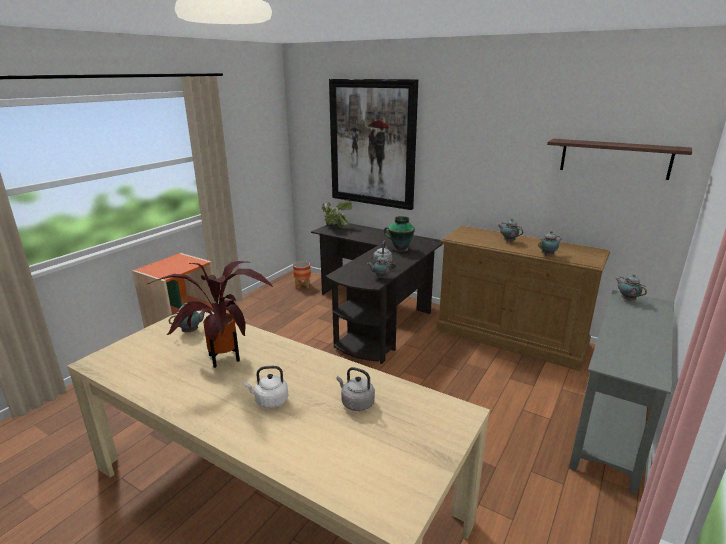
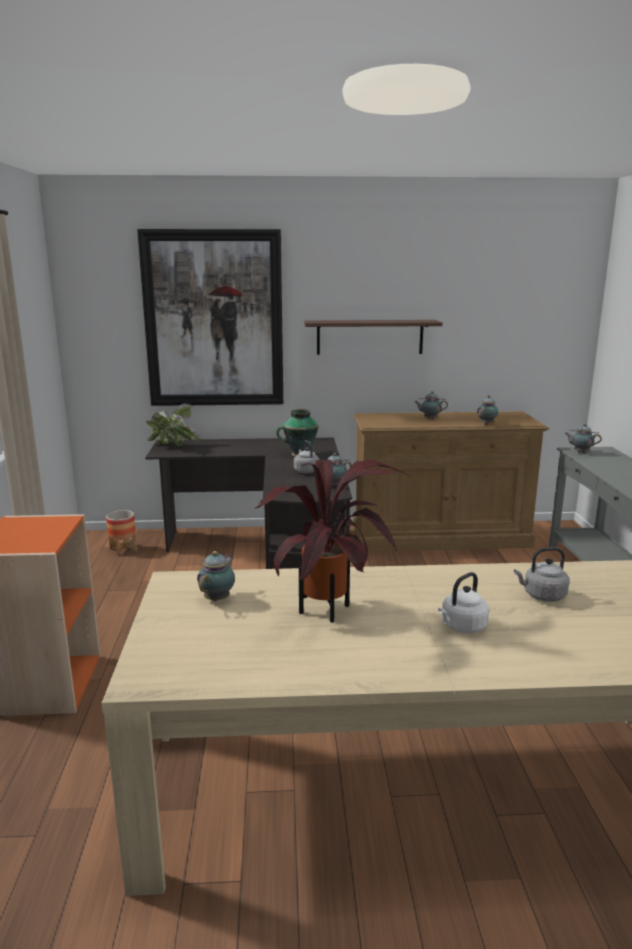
camera: 35 degrees left, 5 degrees down
(614, 158) = (518, 312): shelf -> shelf (370, 337)

